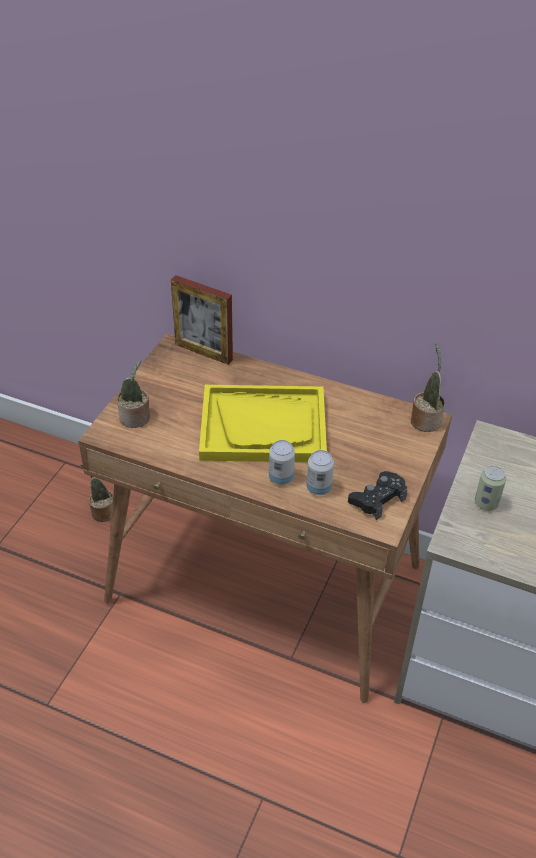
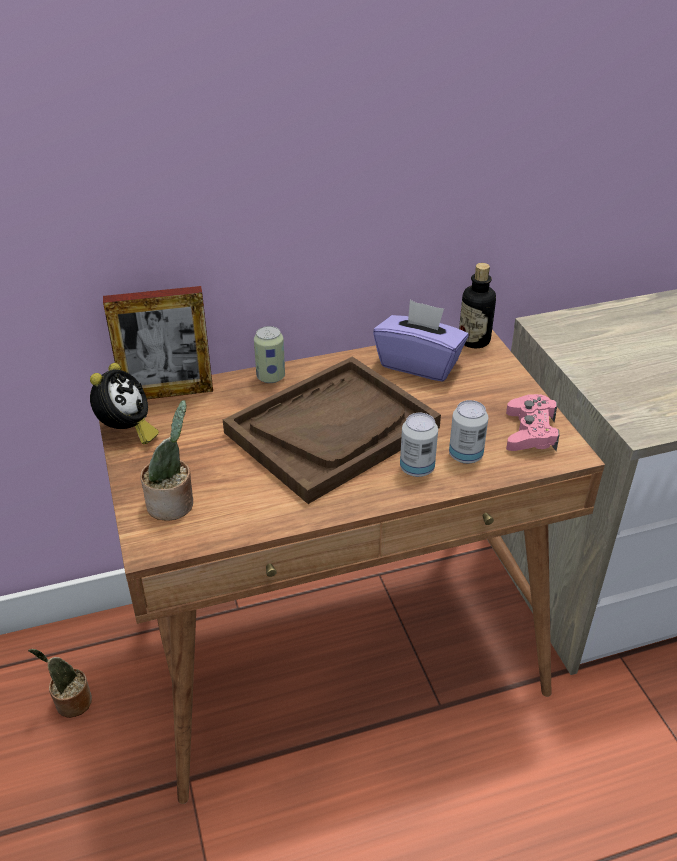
camera: 40 degrees left, 5 degrees down
(158, 363) = (126, 432): none -> alarm clock
(263, 426) = (332, 430): yellow tray -> brown tray
(368, 415) = (419, 364): none -> purple tissue box
(377, 499) = (530, 432): black game controller -> pink game controller
(425, 420) = (474, 340): potted plant -> bottle
(486, 503) = (619, 380): can -> can (270, 377)

